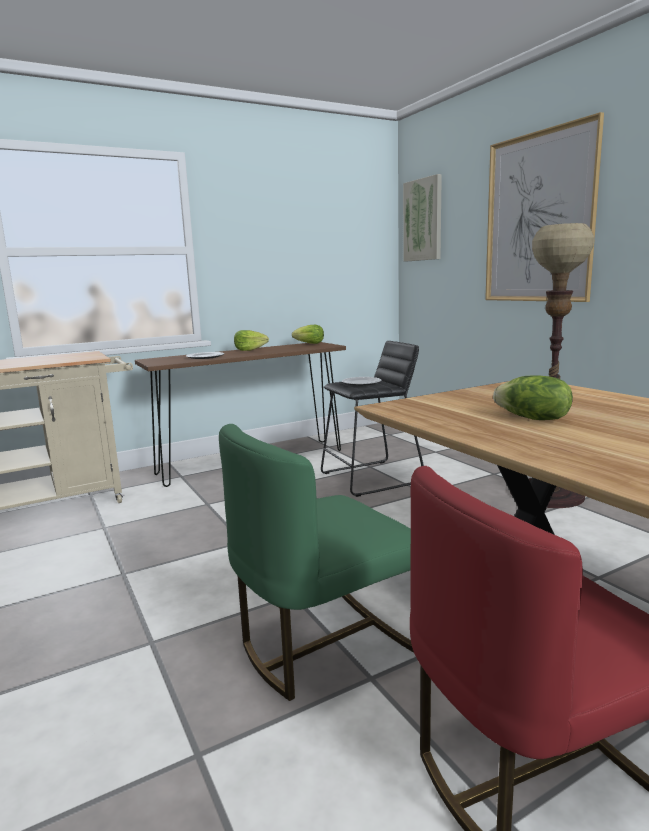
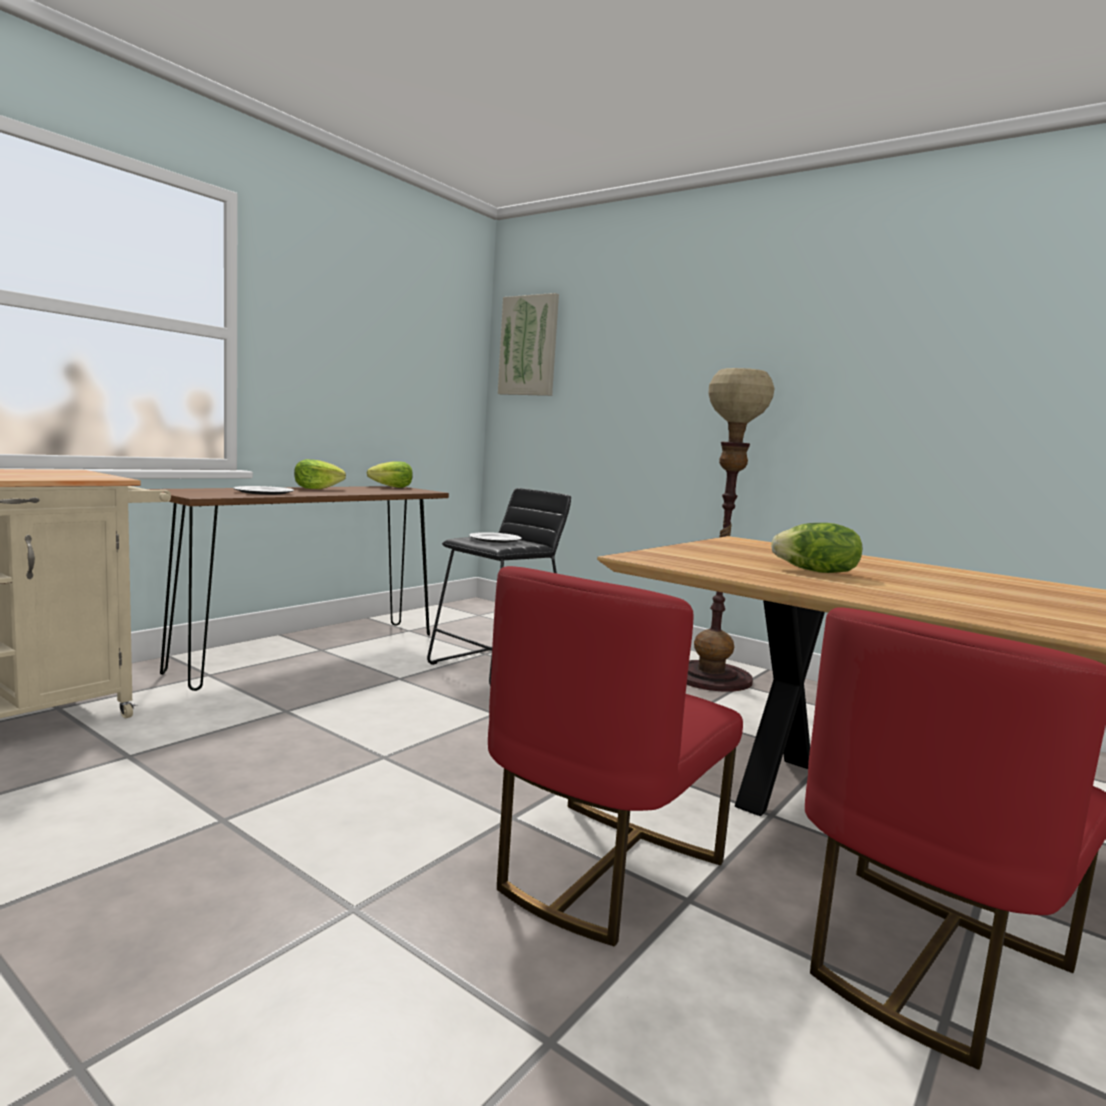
camera: 25 degrees left, 5 degrees down
(324, 643) = (600, 870): green chair -> red chair
(538, 218) = (688, 362): picture -> none

